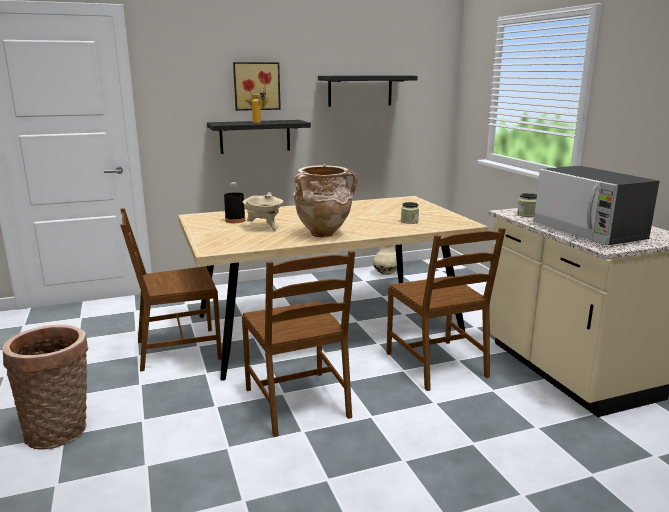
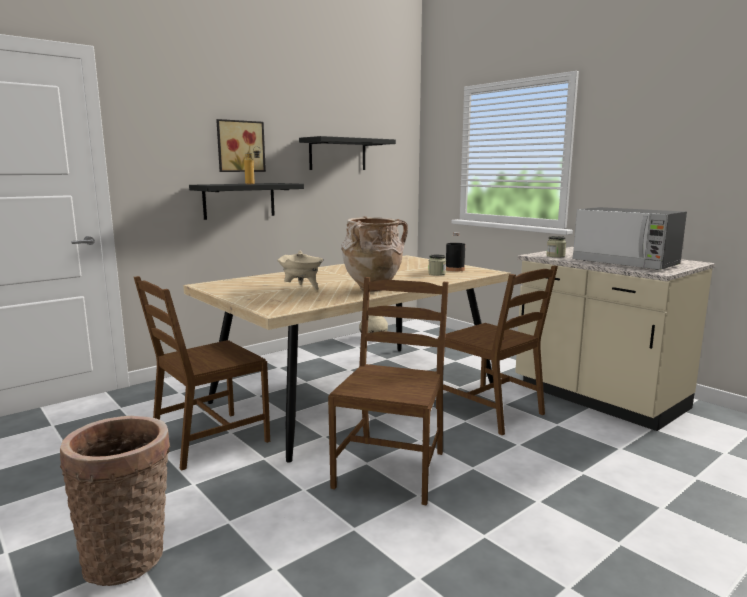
camera: 20 degrees left, 5 degrees down
(235, 220) = (259, 285): black bottle -> black bottle (455, 269)
(298, 403) = (391, 469): brown chair -> brown chair turned 120 degrees counterclockwise

